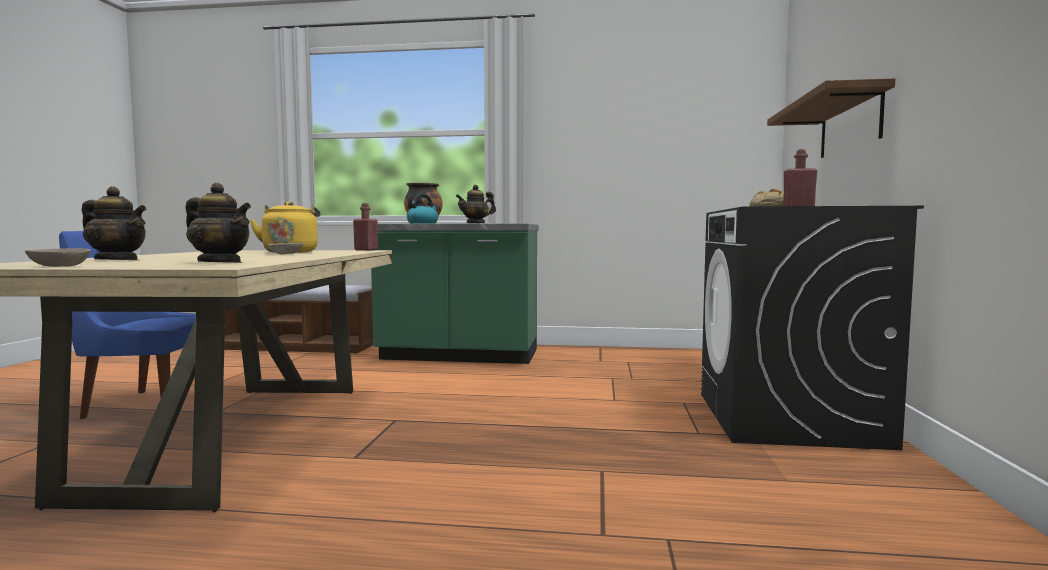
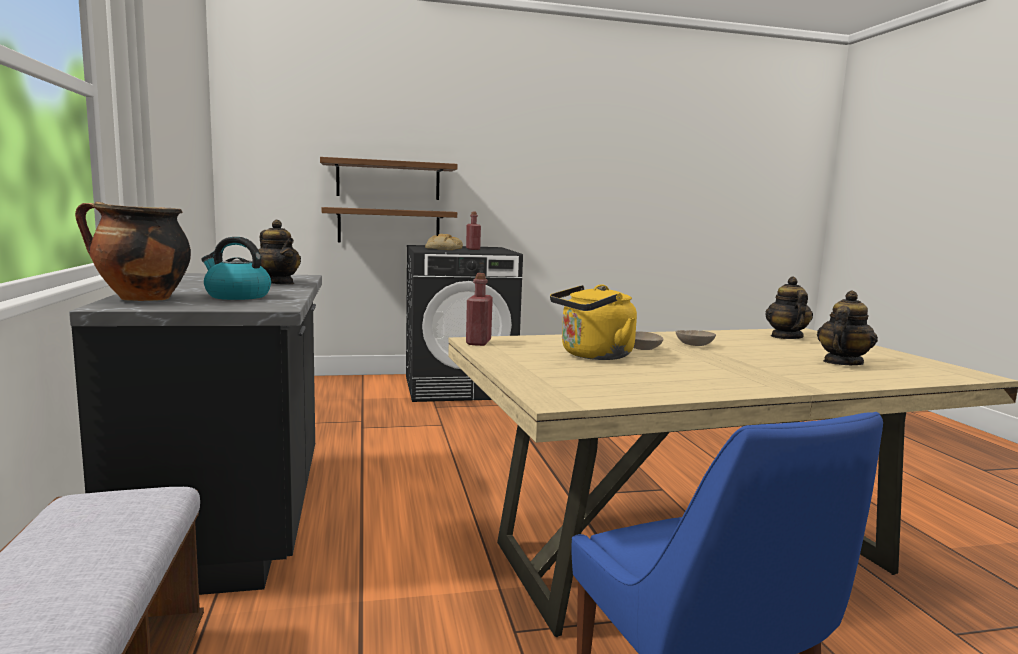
camera: 110 degrees left, 5 degrees up
(59, 266) = (896, 355): beige bowl -> beige bowl (694, 345)
(117, 260) = (842, 363): teapot -> teapot turned 45 degrees clockwise
(459, 355) = (234, 519): green counter -> black counter
(847, 188) = (389, 226): none -> shelf

